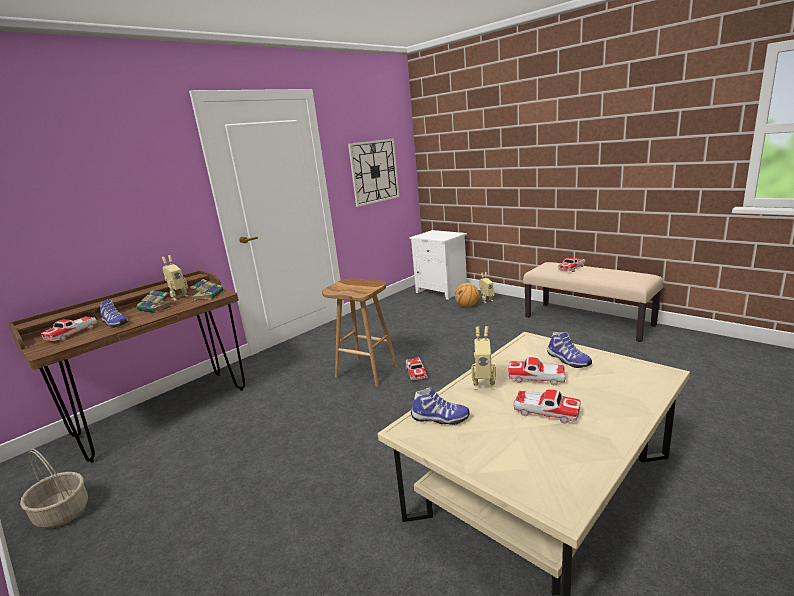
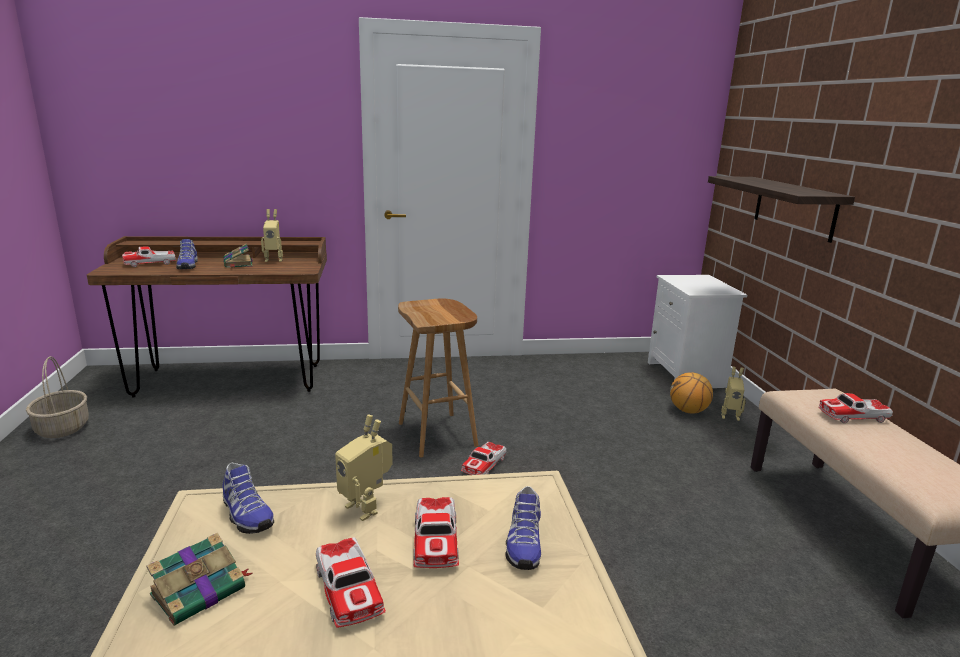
camera: 35 degrees right, 0 degrees up
(208, 295) = (294, 267): book -> book (200, 590)
(374, 171) = (626, 162): wall clock -> none
(485, 177) = (794, 207): none -> shelf
(537, 377) = (435, 540): toy car -> toy car turned 150 degrees counterclockwise

